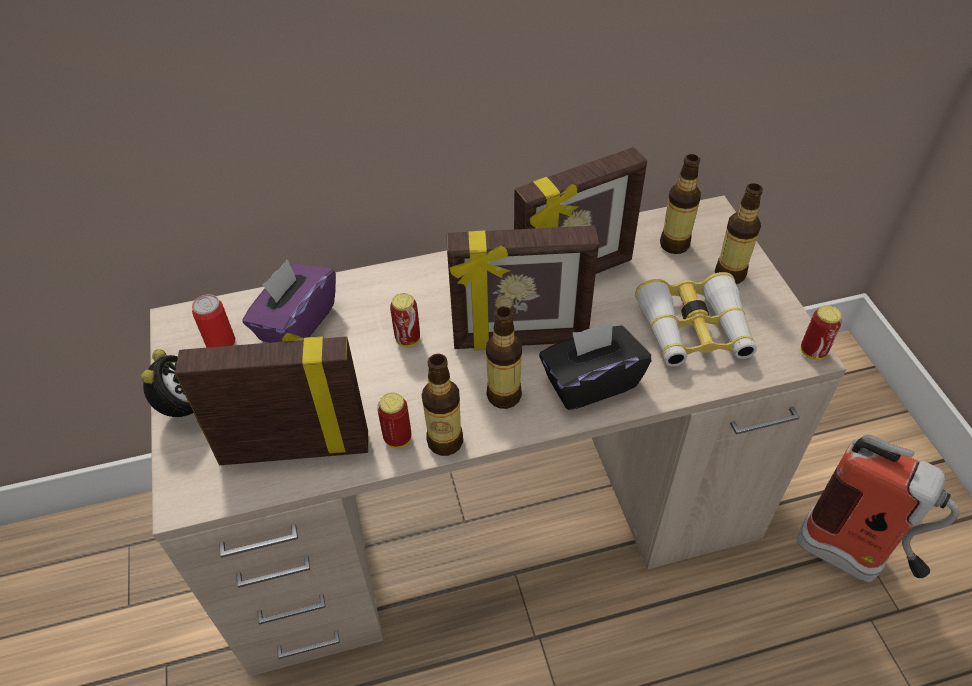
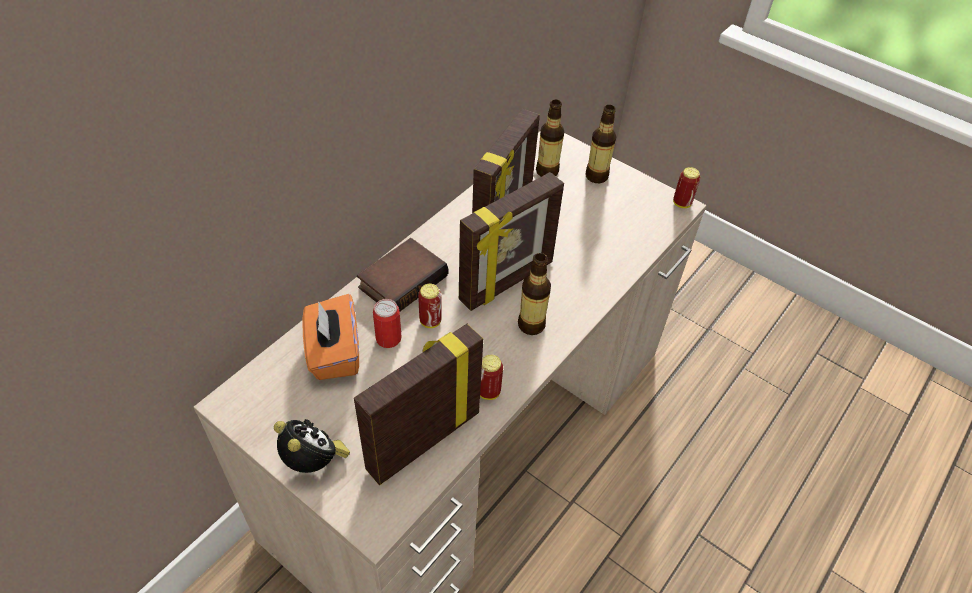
camera: 40 degrees left, 0 degrees up
(220, 342) = (285, 399): can -> can (388, 338)
(296, 323) = (334, 353): purple tissue box -> orange tissue box
(419, 286) = (402, 280): none -> book
(445, 441) = (522, 376): bottle -> none
(590, 382) = (576, 287): black tissue box -> none
(694, 331) = (607, 223): binoculars -> none
(854, 560) = (711, 338): fire extinguisher -> none

